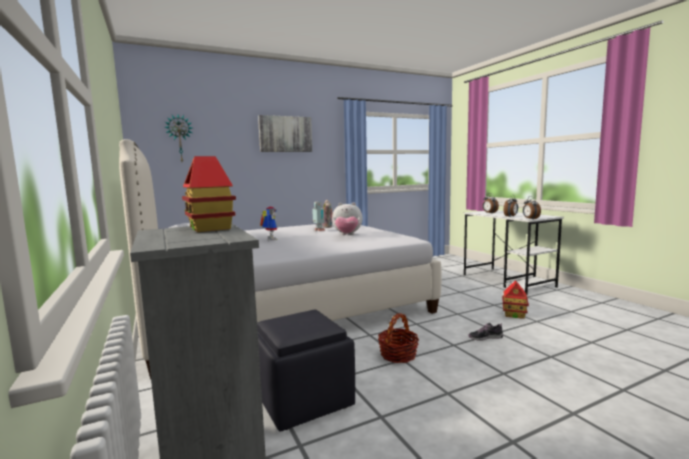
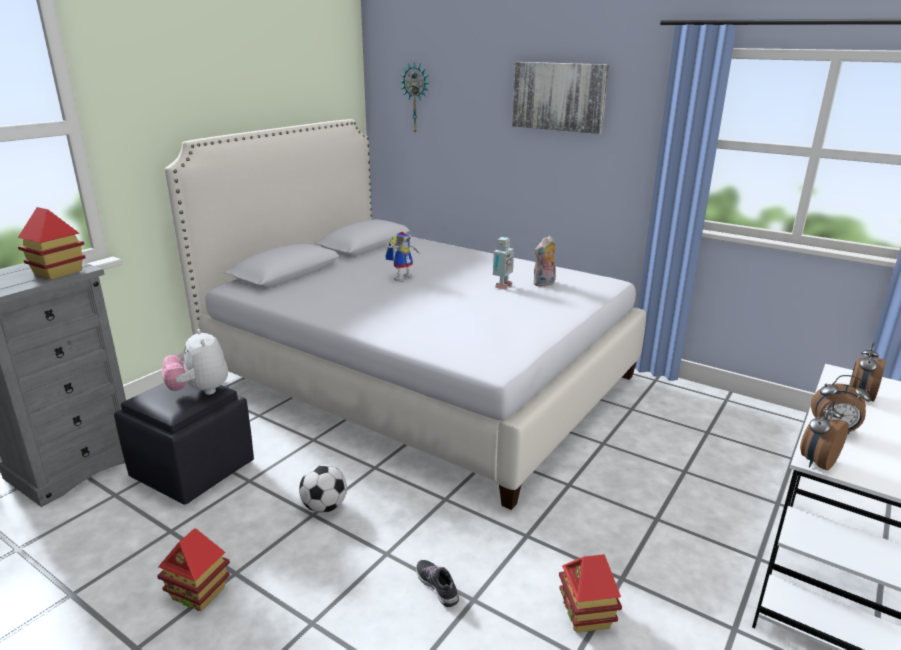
camera: 60 degrees right, 15 degrees up
(347, 235) = (468, 313): plush toy -> plush toy (200, 391)
(398, 355) = (324, 507): basket -> football
(462, 409) = (199, 593): none -> toy house

